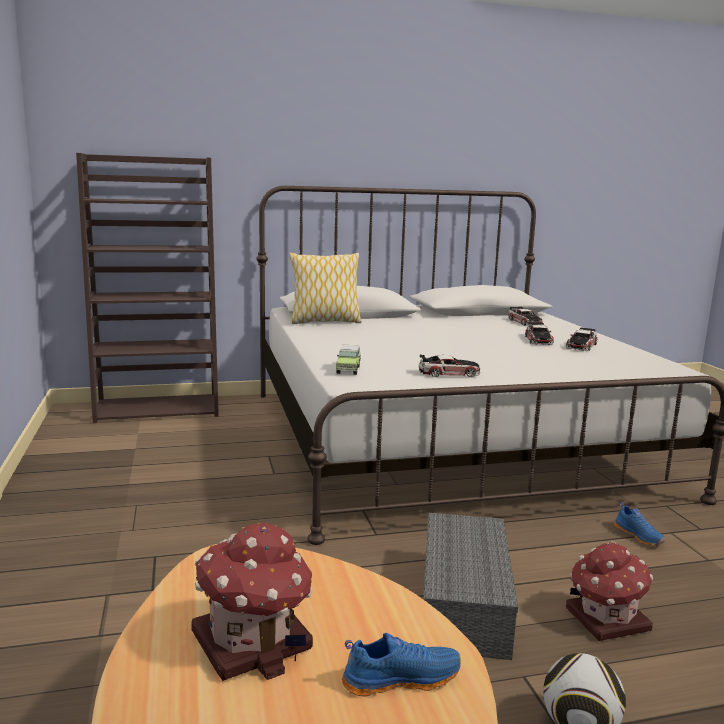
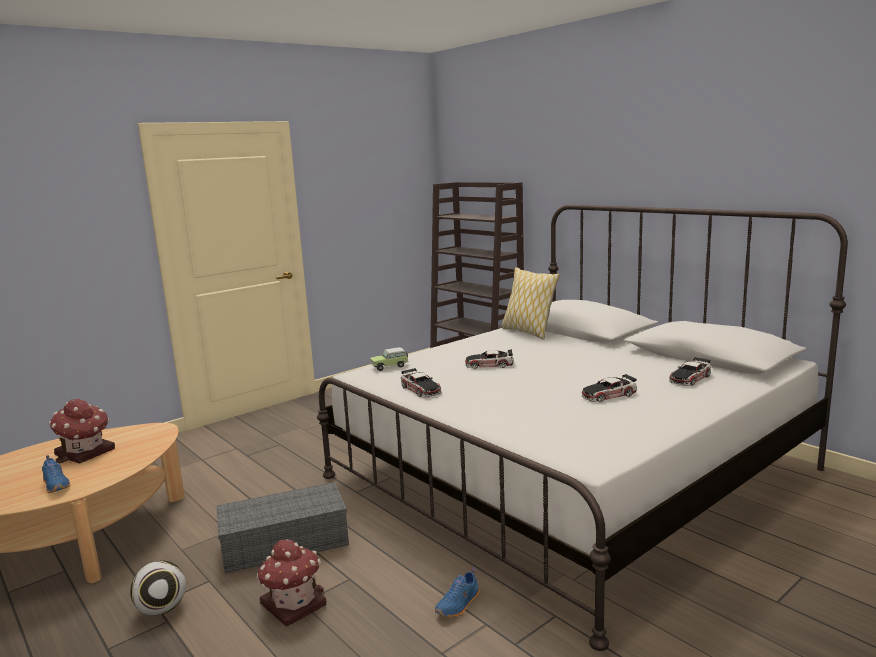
camera: 65 degrees right, 0 degrees up
(581, 346) = (618, 413): toy car -> toy car (489, 365)

